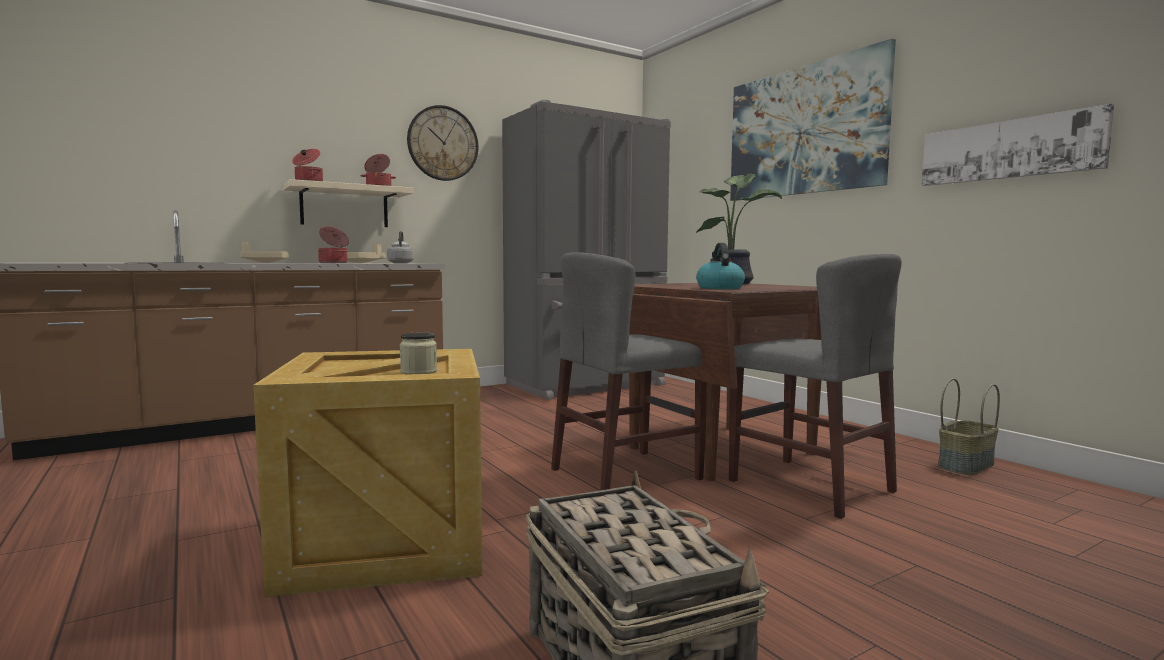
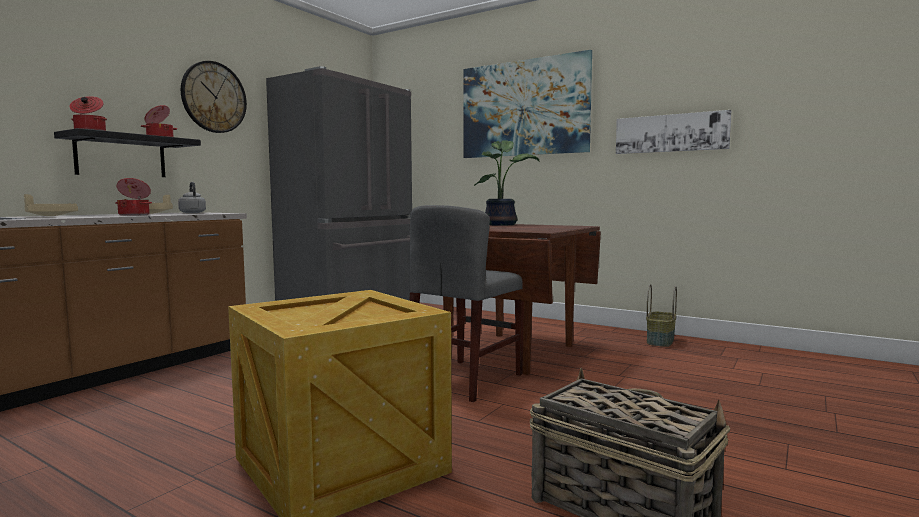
camera: 25 degrees left, 0 degrees up
(344, 207) = (121, 156): beige shelf -> black shelf
(418, 372) = (377, 313): jar -> none
(719, 288) = (520, 229): kettle -> none
(809, 485) = (591, 367): grey chair -> none

